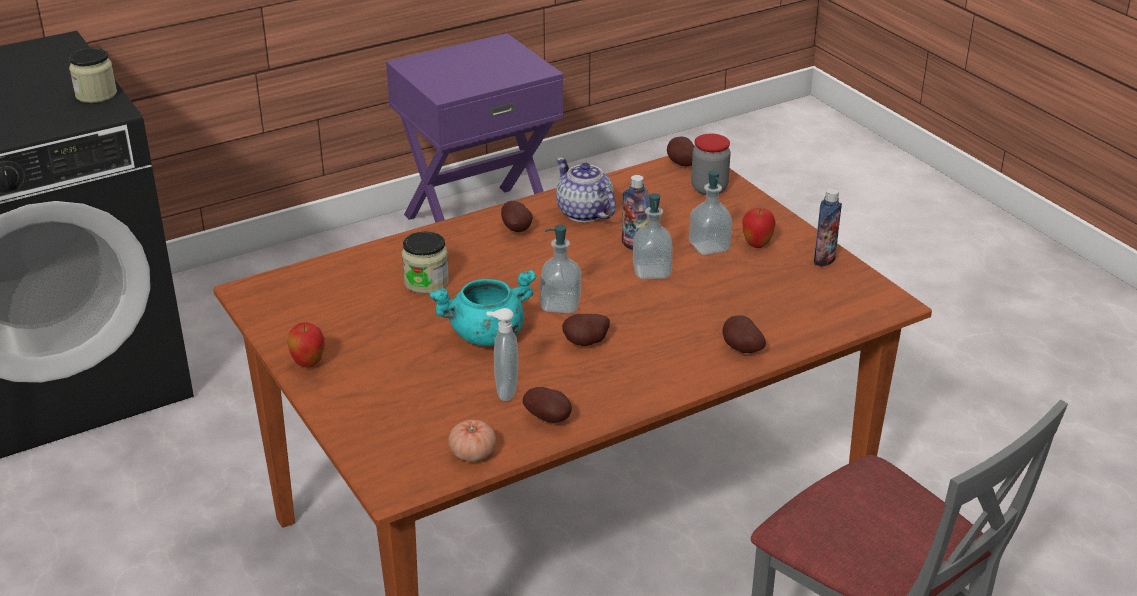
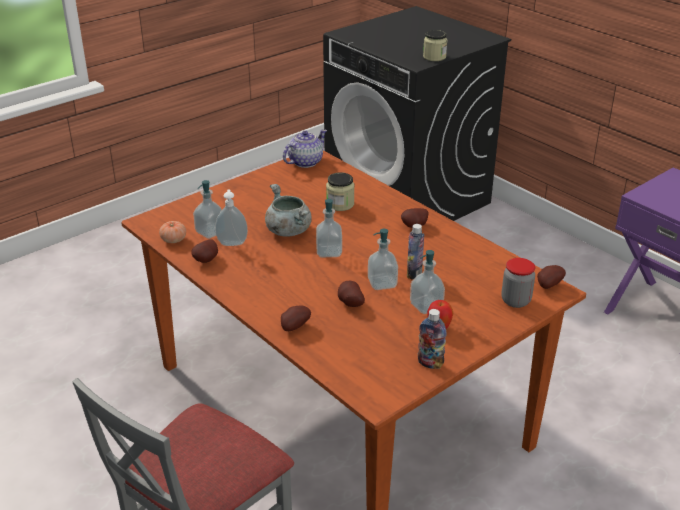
camera: 80 degrees right, 0 degrees up
(308, 364) = (249, 182): apple -> none
(461, 413) = (210, 232): none -> soap dispenser
(486, 335) = (288, 230): turquoise cooking pot -> grey cooking pot
(584, 213) = (449, 249): teapot -> teapot (305, 162)
(587, 344) = (287, 266): potato -> potato (349, 304)

